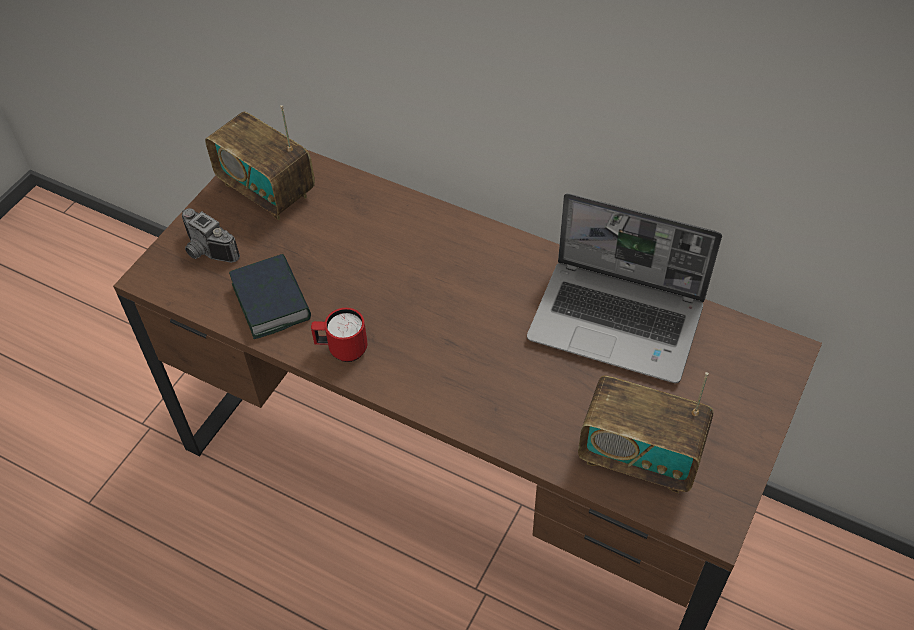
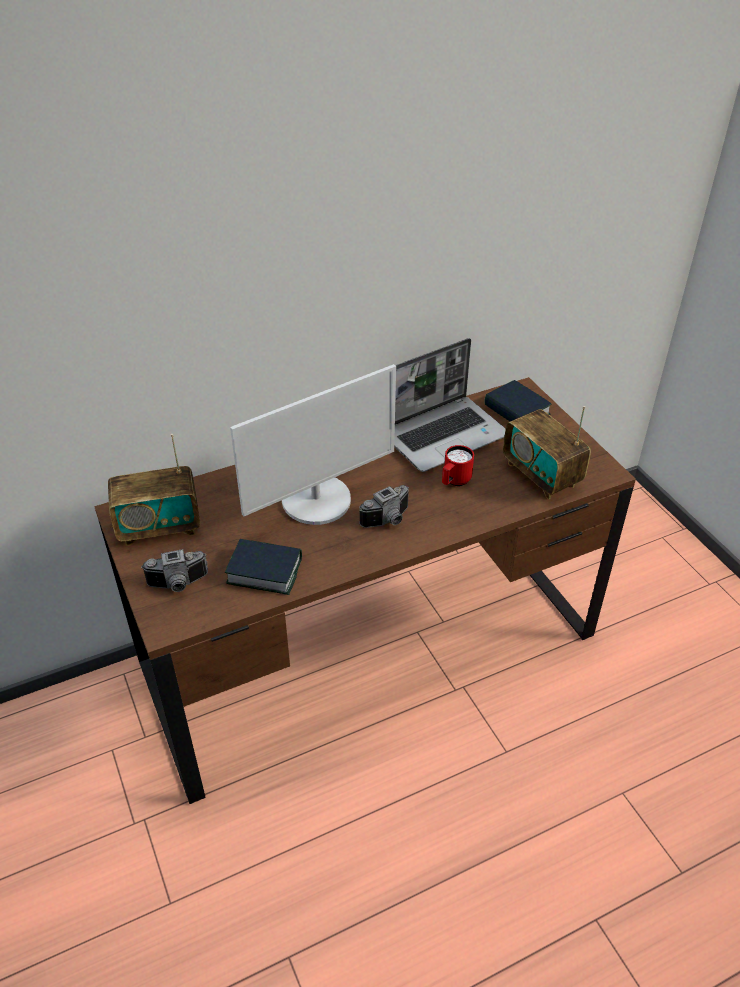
camera: 55 degrees left, 10 degrees down
(342, 350) = (343, 556): red mug -> red mug (454, 481)
(405, 279) = (317, 500): none -> monitor
(427, 356) = (389, 520): none -> camera
(639, 456) = (541, 475): radio -> radio turned 90 degrees clockwise
(738, 366) = (516, 410): none -> book

